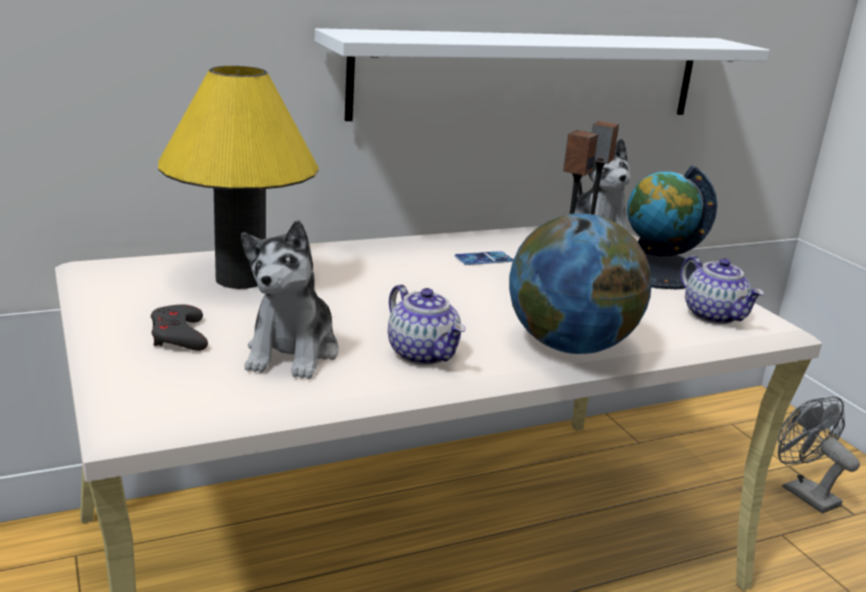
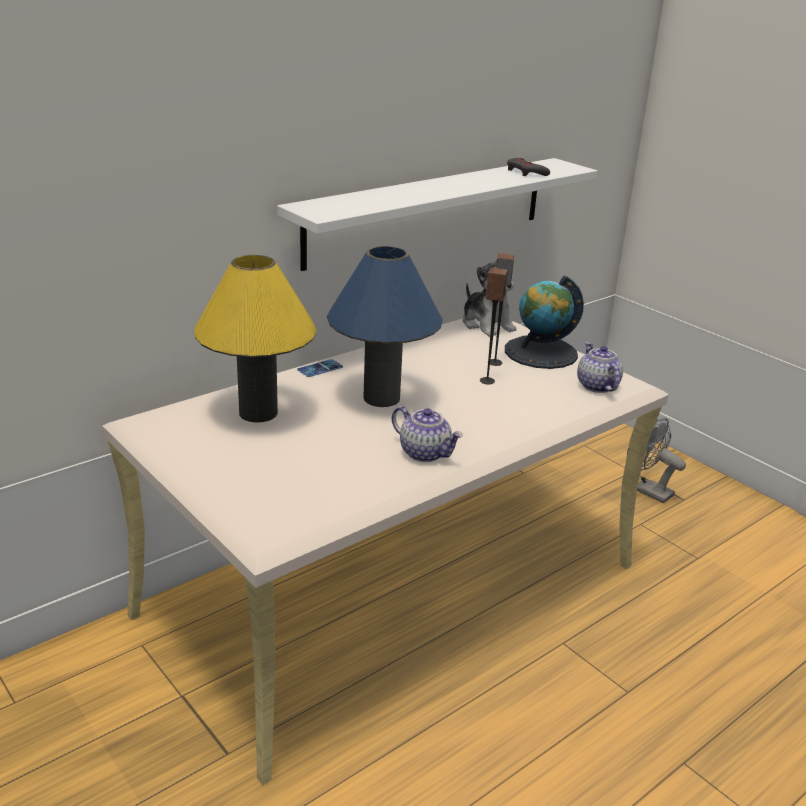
camera: 15 degrees left, 5 degrees up
(179, 335) = (251, 469): grey game controller -> grey game controller (525, 172)
(293, 353) = (338, 468): plush toy -> none
(407, 286) = (381, 398): none -> blue table lamp
(484, 259) = (420, 363): phone -> phone (320, 368)
(569, 346) = (515, 428): globe -> none
(714, 316) = (596, 386): teapot -> teapot turned 150 degrees counterclockwise

